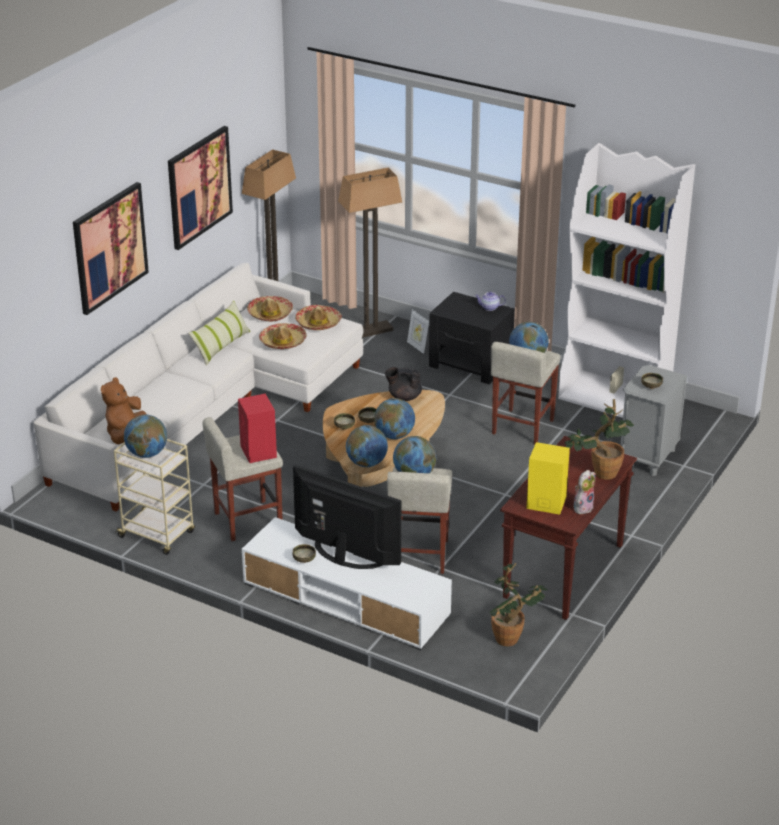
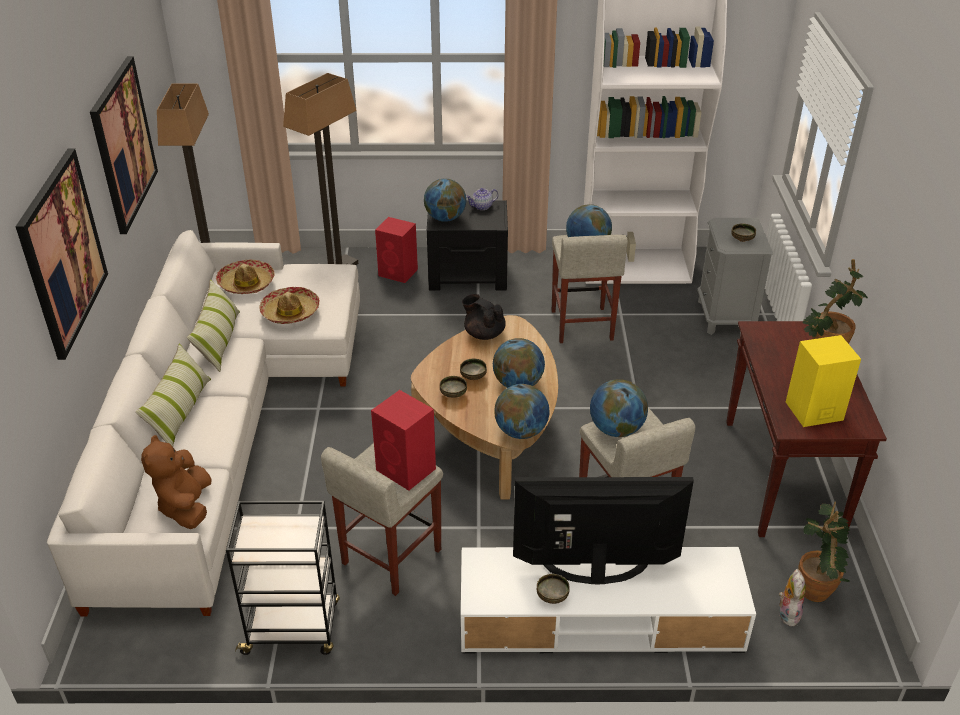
camera: 30 degrees left, 5 degrees up
(147, 453) = (266, 532): globe -> globe (445, 218)
(157, 535) = (293, 628): beige cart -> black cart
(163, 381) = (180, 412): none -> pillow
(318, 323) = (312, 277): hat -> none
(404, 397) = (483, 333): black teapot -> black teapot turned 60 degrees clockwise
(417, 346) = (399, 273): picture frame -> red speaker
(582, 507) = (854, 401): plush toy -> plush toy (787, 613)

